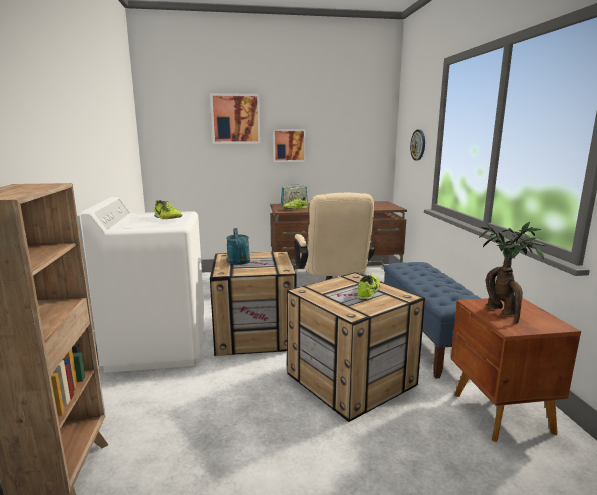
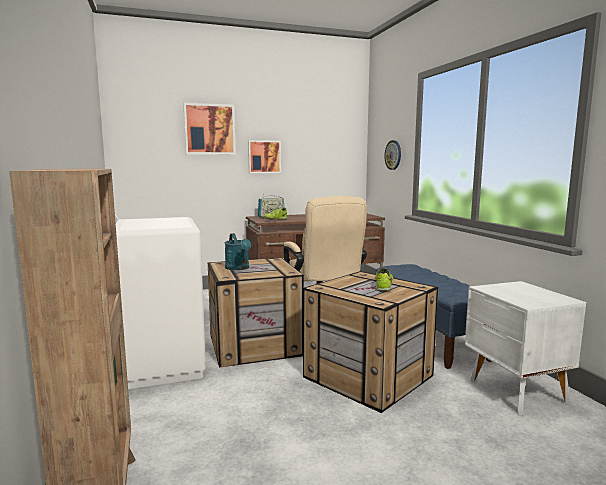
camera: 10 degrees left, 5 degrees down
(167, 218) = (167, 222): shoe -> none
(501, 414) = (517, 392): brown nightstand -> white nightstand
(503, 312) = (514, 293): potted plant -> none

